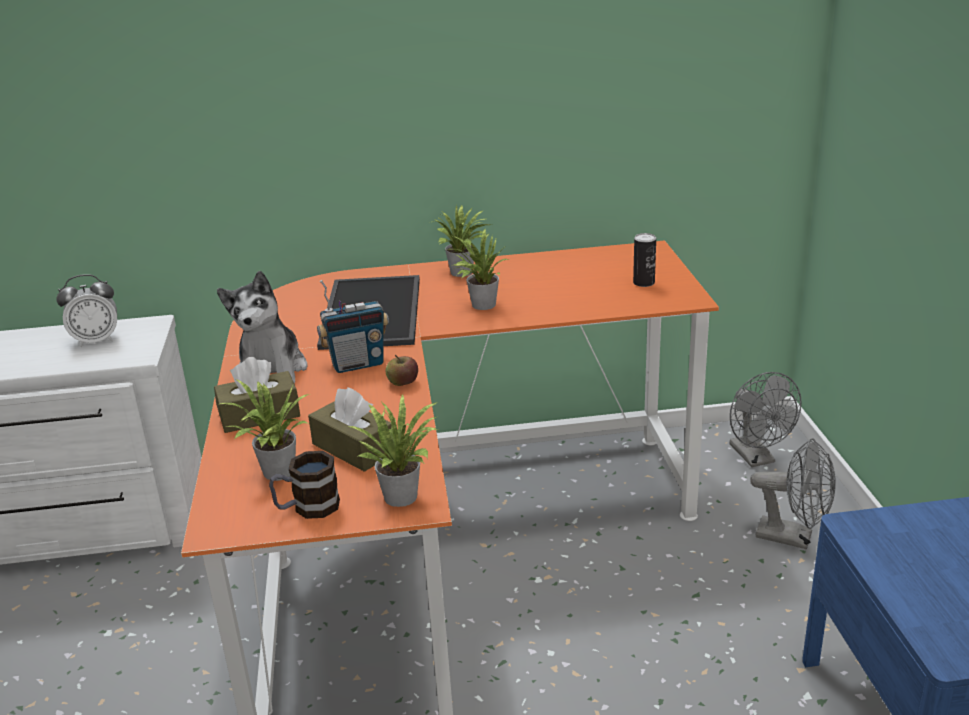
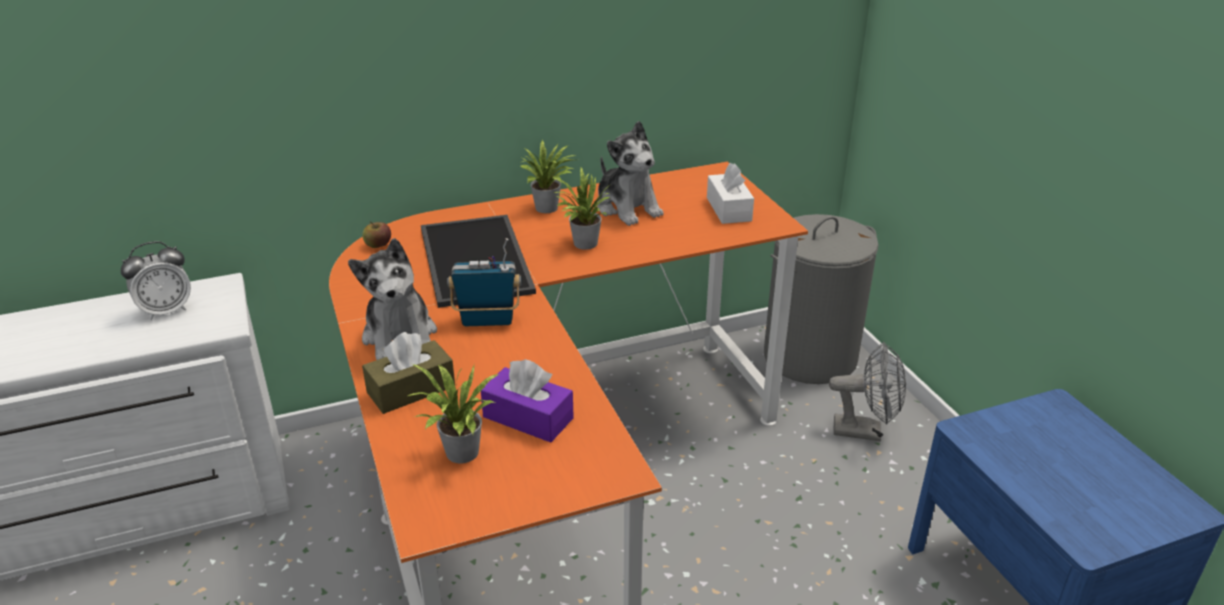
camera: 15 degrees left, 5 degrees up
(307, 508) = (511, 490): mug -> none
(353, 448) = (528, 418): brown tissue box -> purple tissue box
(357, 364) = (487, 321): radio -> radio turned 150 degrees counterclockwise
(403, 383) = (544, 338): apple -> apple (378, 245)
(403, 494) = (601, 463): potted plant -> none
(541, 276) = (627, 208): none -> plush toy
(644, 283) = (728, 209): can -> white tissue box
(756, 458) = (810, 356): grey fan -> grey laundry basket

